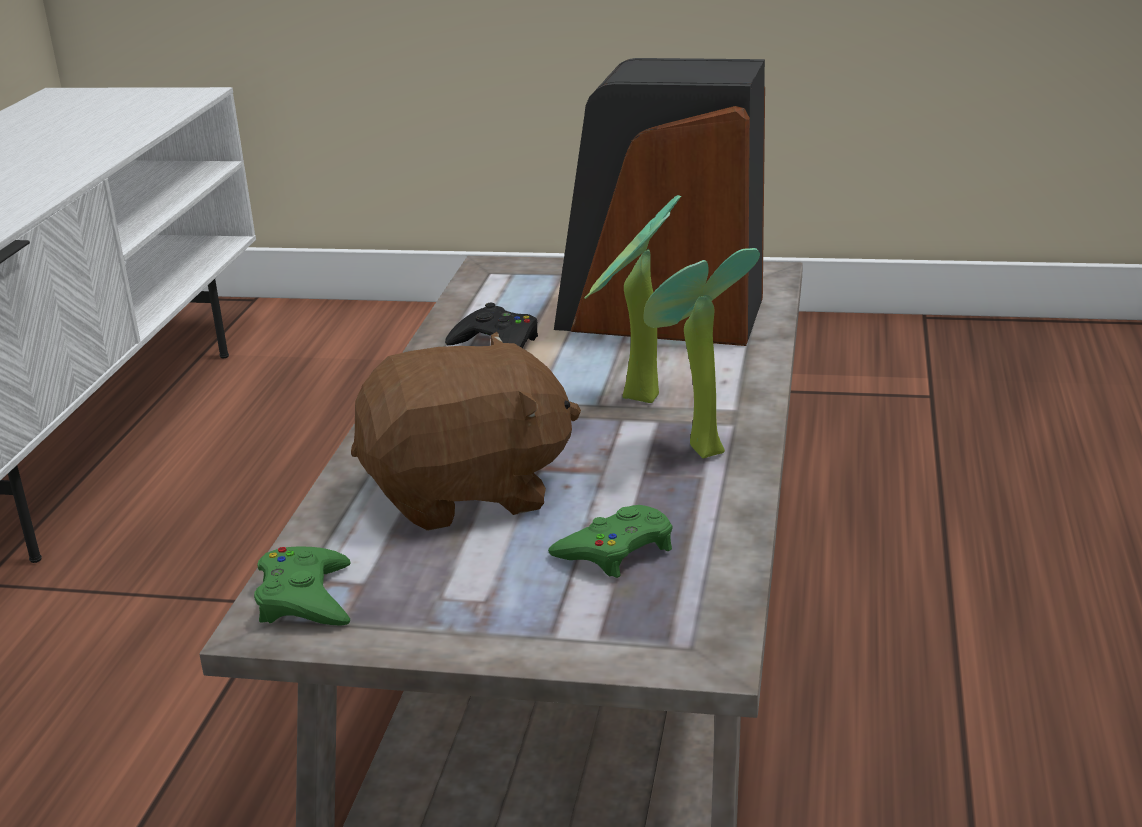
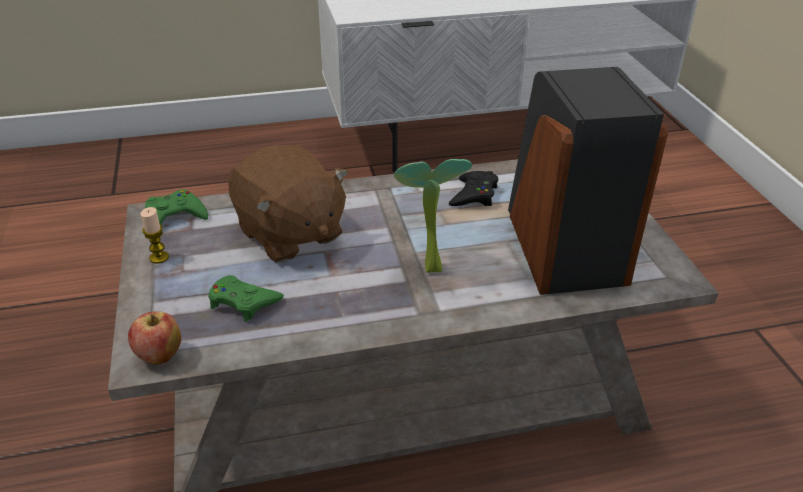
camera: 65 degrees right, 10 degrees up
(425, 623) = (159, 257): none -> candle
(697, 451) = (373, 306): potted plant -> none
(705, 637) = (160, 356): none -> apple

